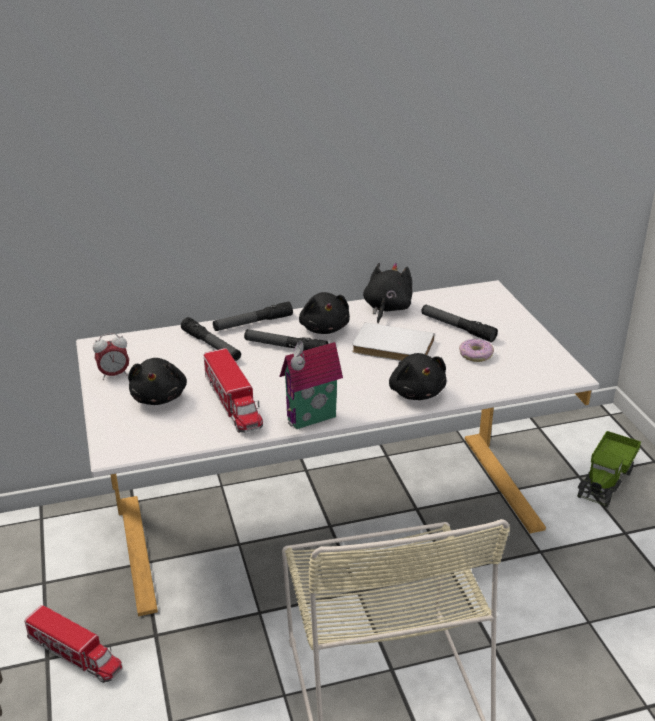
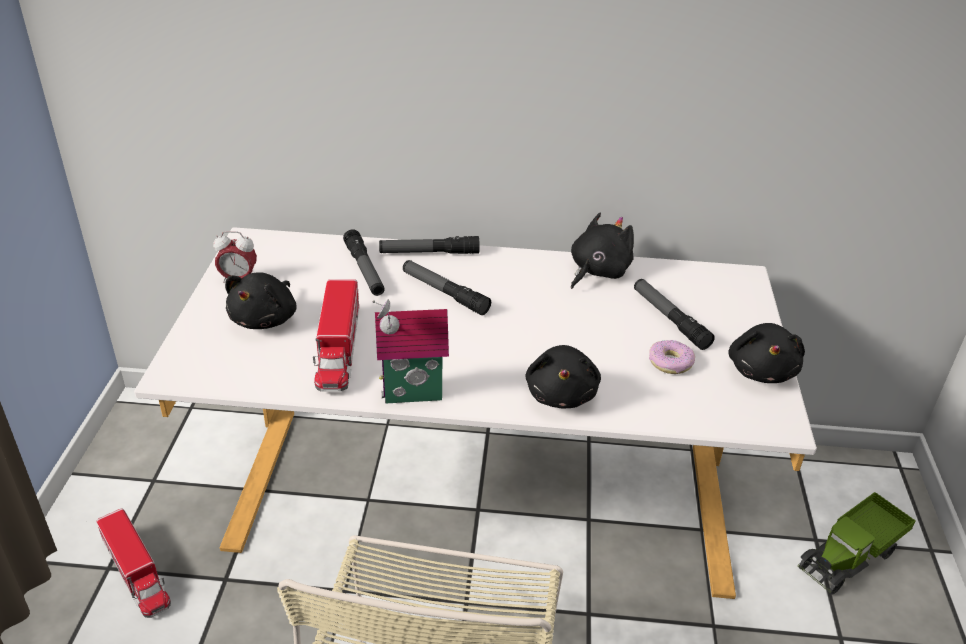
camera: 20 degrees right, 5 degrees up
(324, 328) = (506, 279): black plush toy -> black plush toy (762, 370)
(392, 348) = (570, 325): white book -> none

